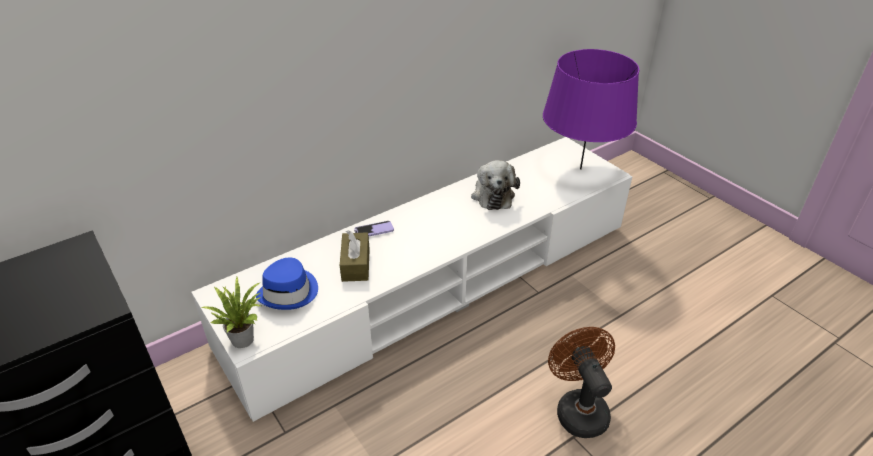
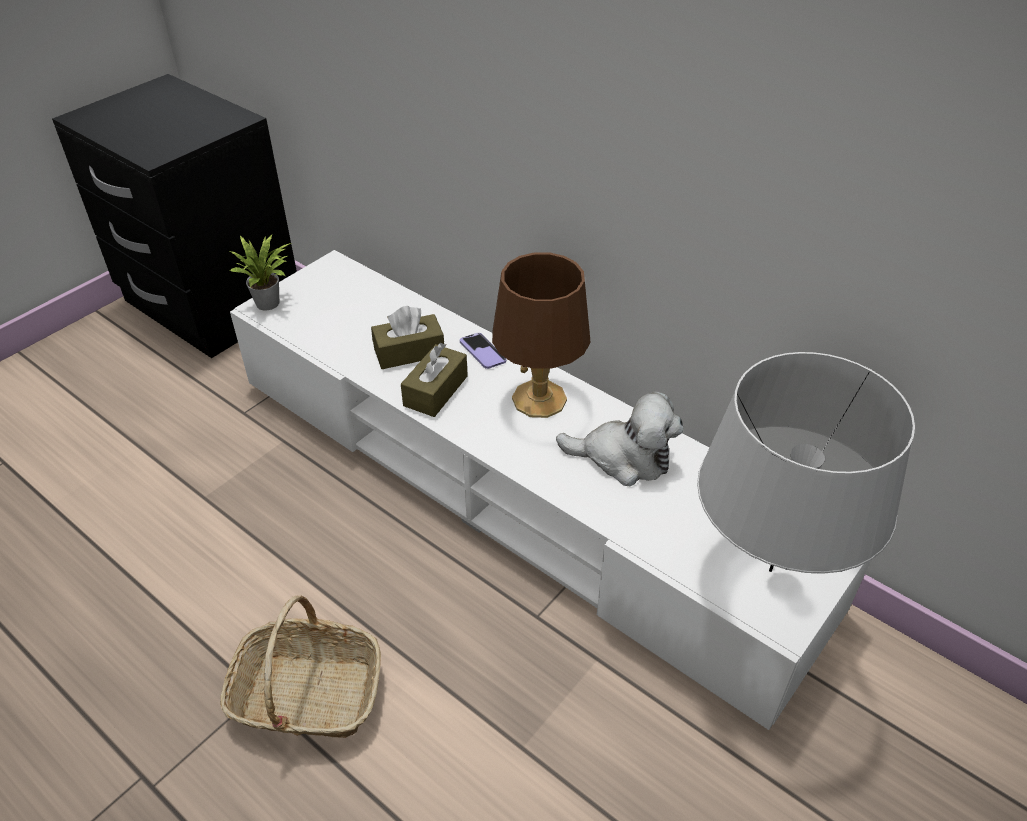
camera: 75 degrees right, 5 degrees up
(289, 292) = (346, 314): blue hat -> none
(404, 257) = (435, 391): none -> brown tissue box
(432, 214) = (540, 399): none -> brown table lamp
(492, 194) = (624, 457): plush toy -> plush toy turned 150 degrees counterclockwise
(578, 408) = (307, 695): brown fan -> basket
(580, 169) = (770, 569): purple table lamp -> grey table lamp

